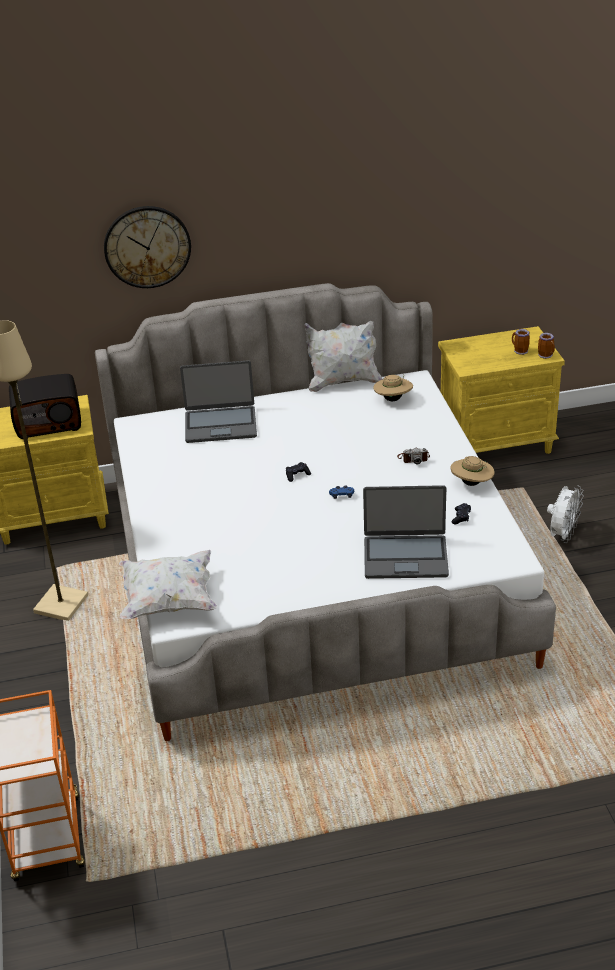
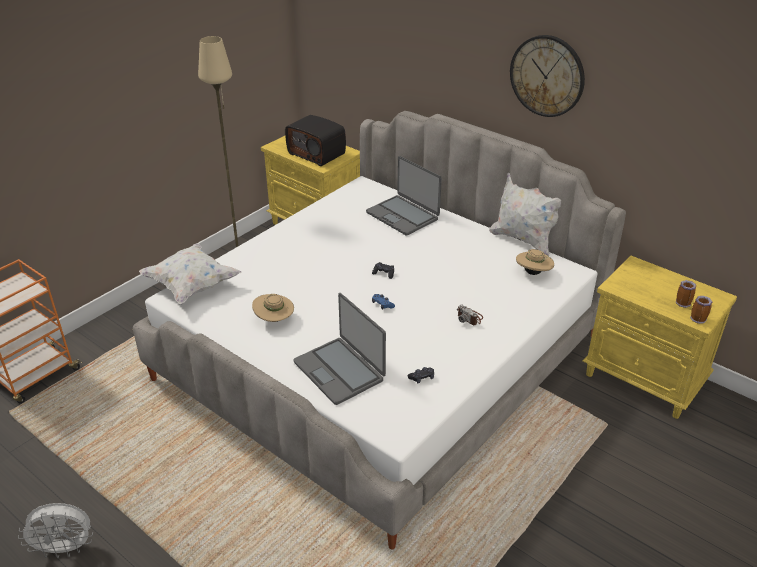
camera: 50 degrees right, 0 degrees up
(147, 246) = (418, 52): wall clock -> wall clock (547, 76)
(472, 483) = (473, 363): beige hat -> beige hat (274, 319)
(562, 535) = (576, 480): white fan -> white fan (65, 549)

